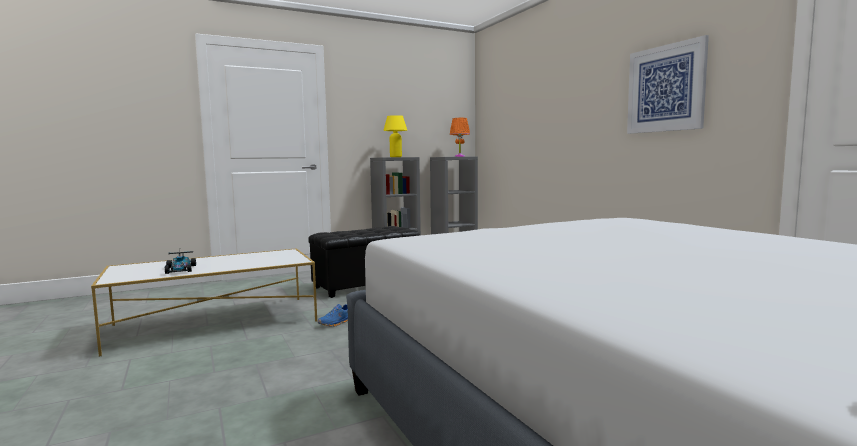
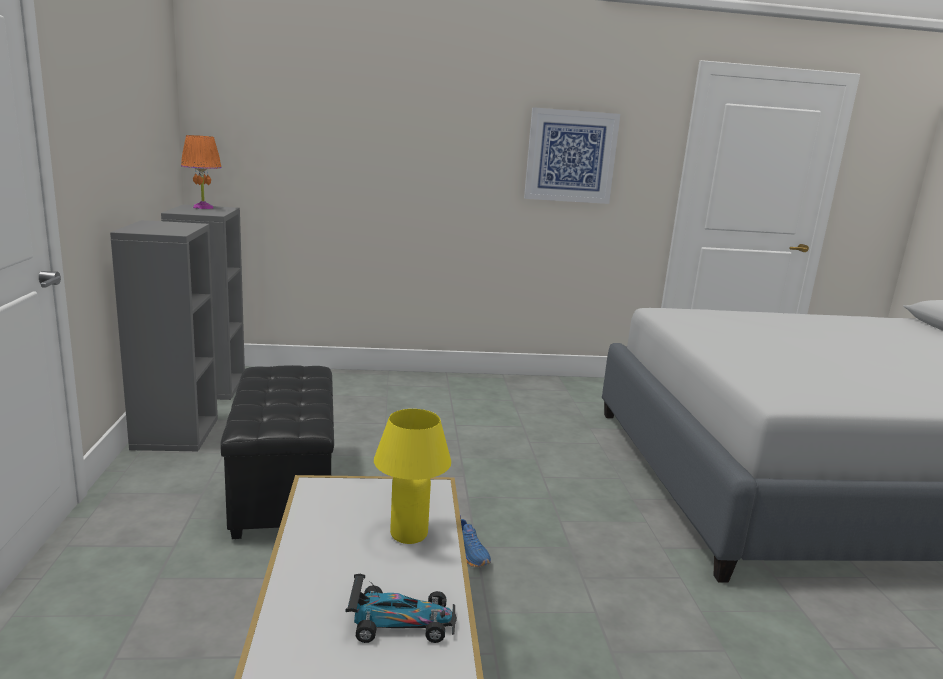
camera: 70 degrees left, 10 degrees up
(396, 157) = (161, 226): yellow table lamp -> yellow table lamp (409, 534)

